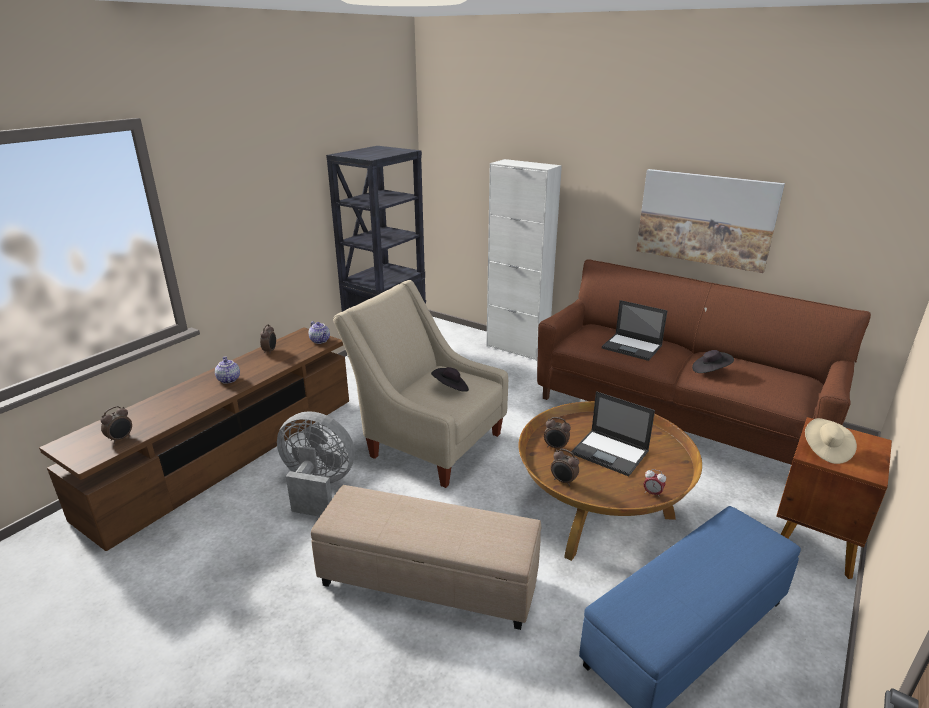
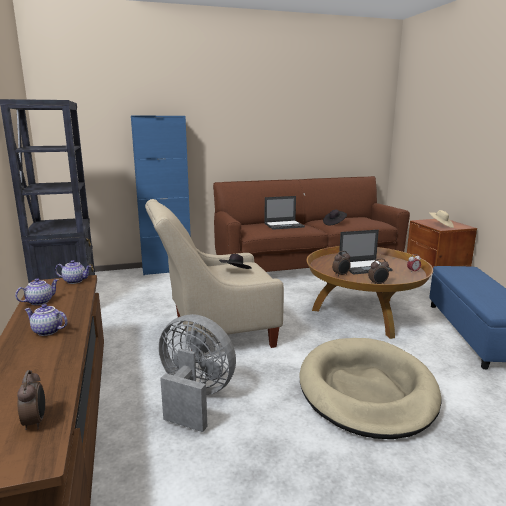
camera: 50 degrees left, 10 degrees down
(270, 351) = (39, 301): alarm clock -> teapot
(318, 487) = (194, 398): grey fan -> grey fan turned 60 degrees clockwise
(428, 581) = (366, 390): beige ottoman -> beige dog bed
(517, 348) = (167, 270): white cabinet -> blue cabinet
(705, 219) = (283, 141): picture -> none

